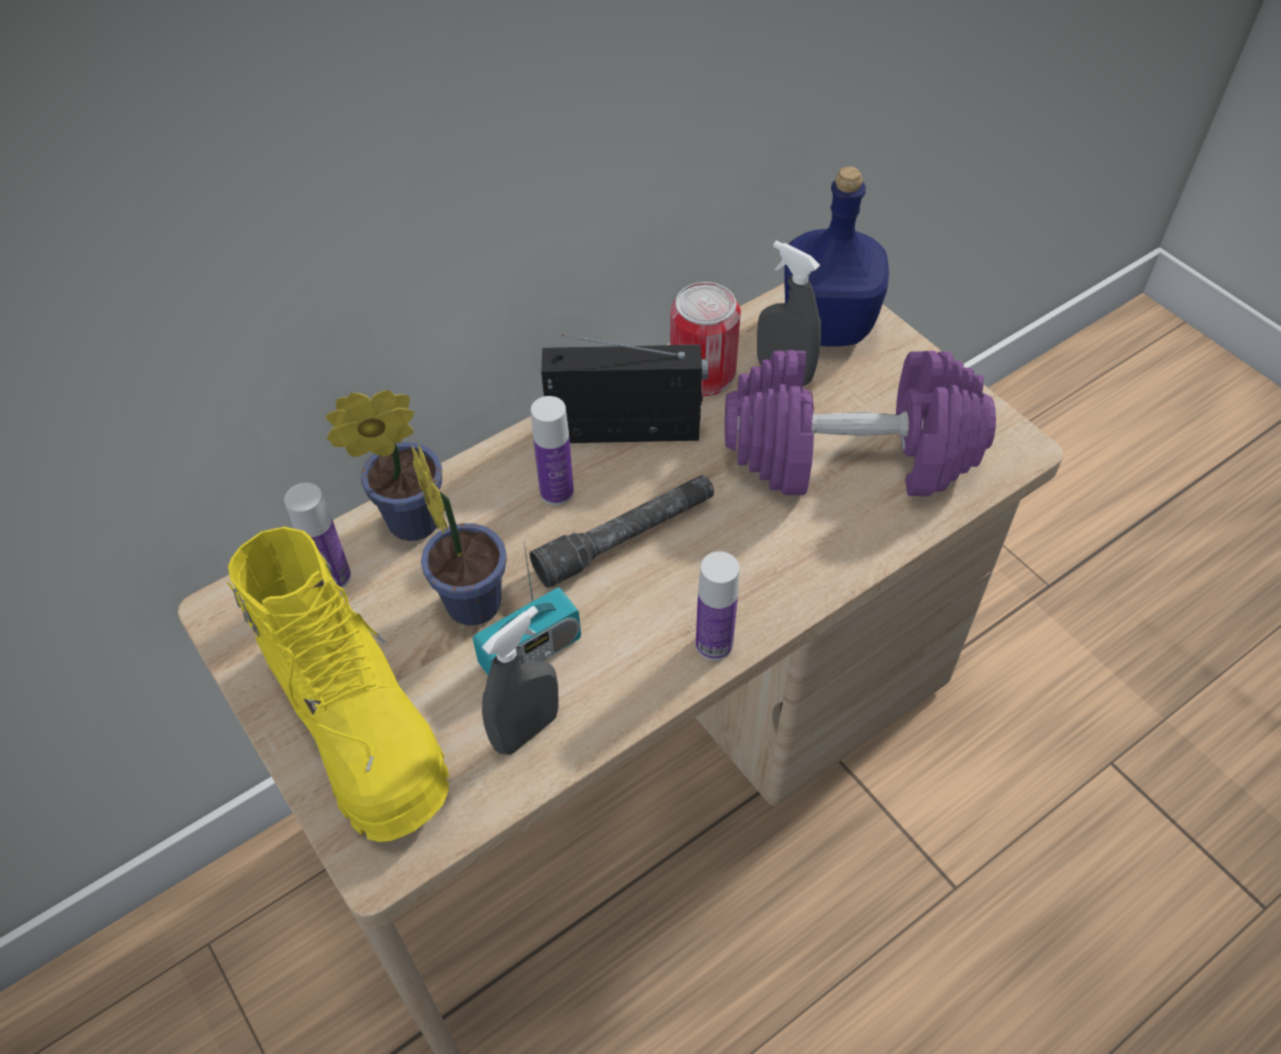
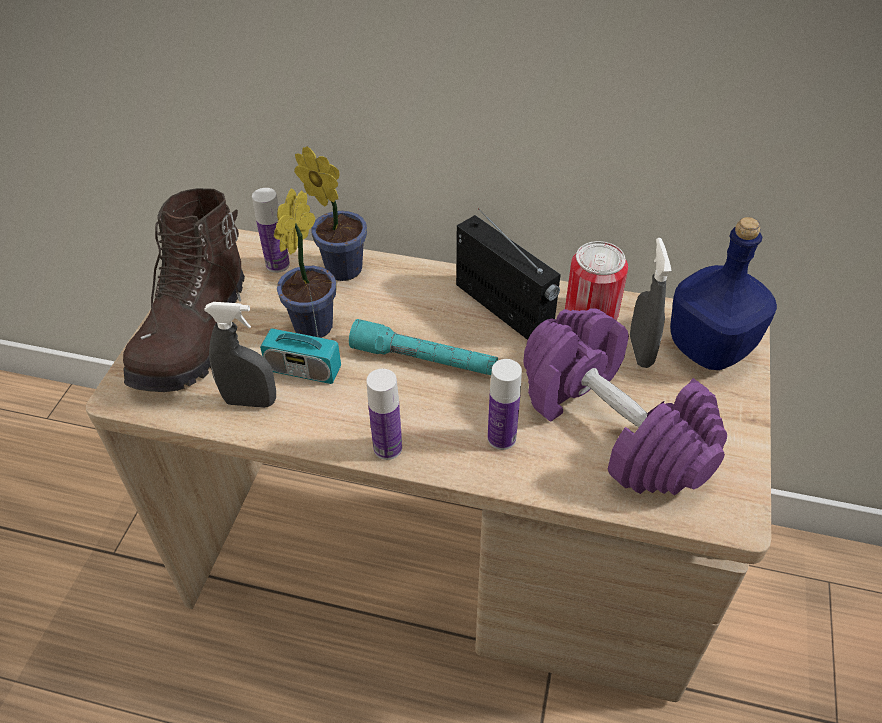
camera: 50 degrees right, 5 degrees down
(360, 726) = (195, 335): yellow boot -> brown boot
(556, 492) = (425, 310): bottle -> bottle (501, 438)
(626, 538) = (424, 360): grey flashlight -> turquoise flashlight

